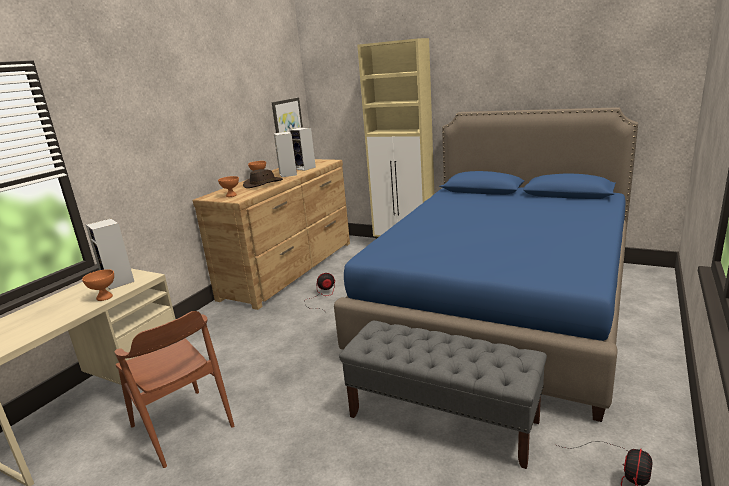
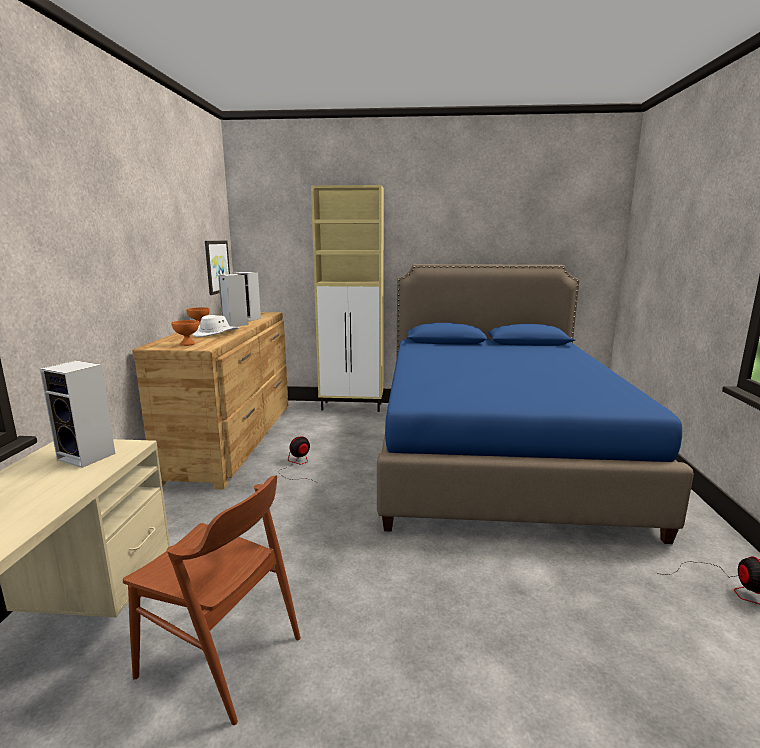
camera: 25 degrees left, 5 degrees down
(104, 297) = (83, 478): orange bowl -> none
(263, 184) = (215, 333): brown hat -> white hat
(442, 419) = (537, 571): grey bench -> none

